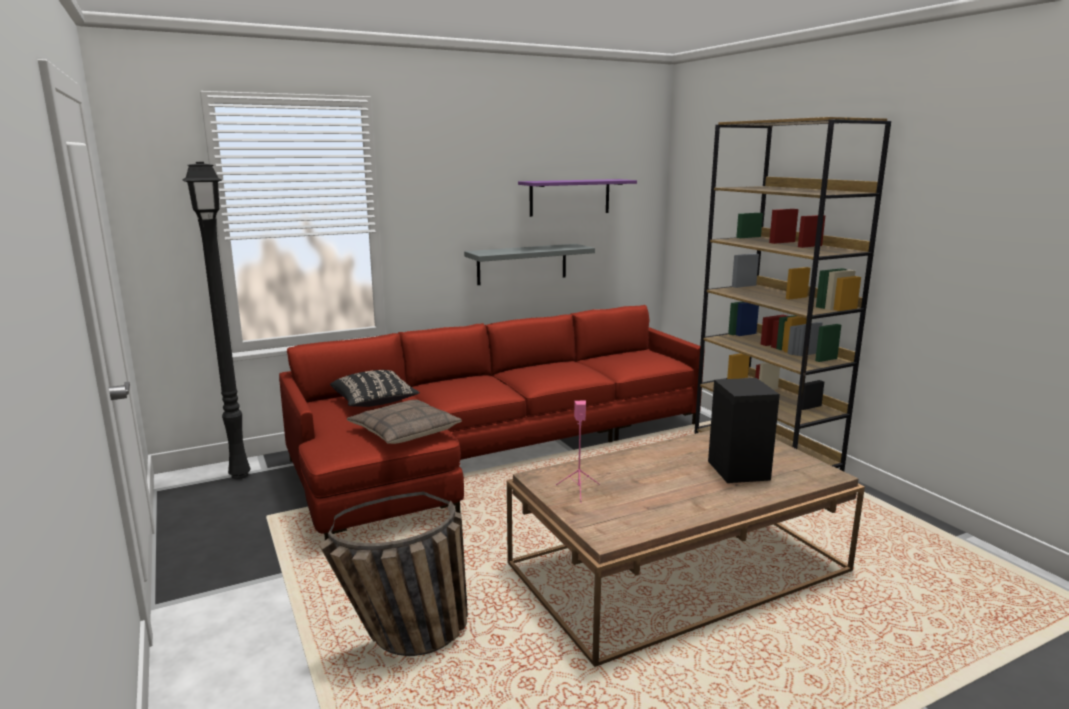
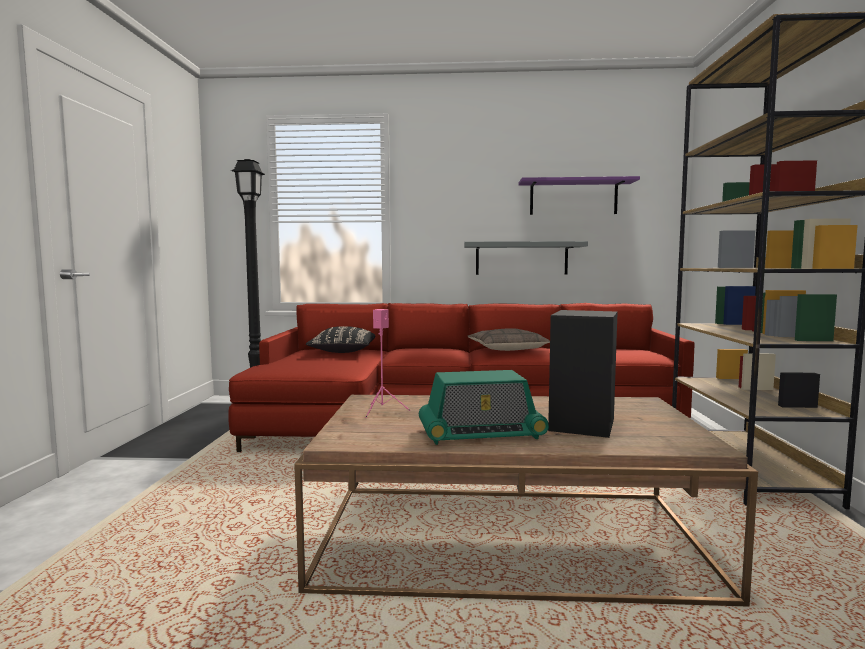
camera: 30 degrees right, 10 degrees down
(403, 642) = (189, 521): basket -> none
(404, 431) = (328, 366): pillow -> pillow (506, 348)
(691, 499) = (481, 434): none -> radio

